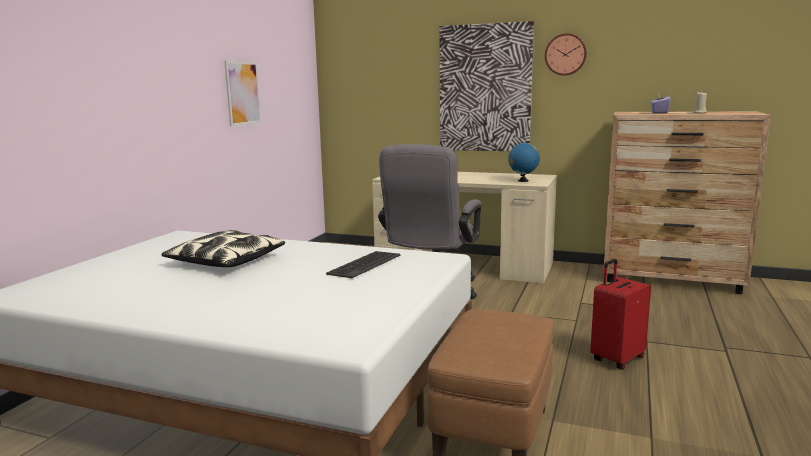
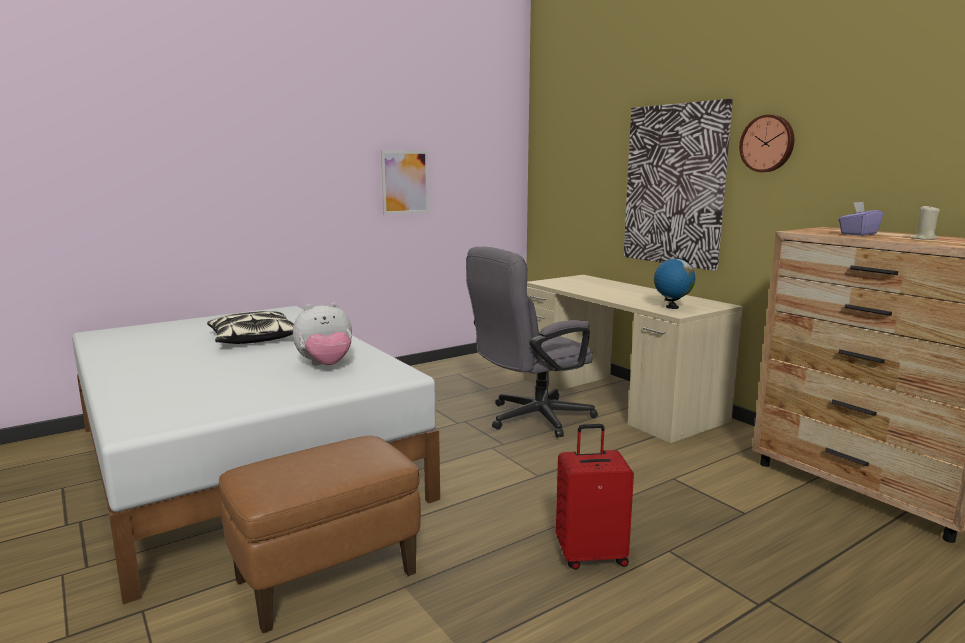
camera: 35 degrees right, 0 degrees up
(364, 265) = (326, 365): keyboard -> plush toy

